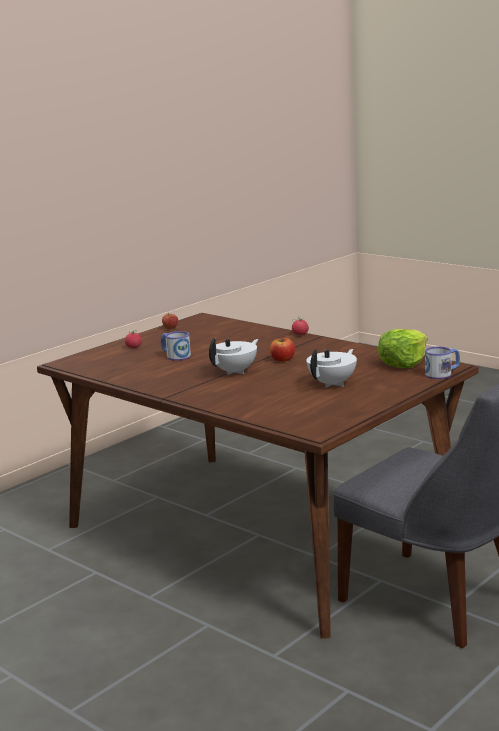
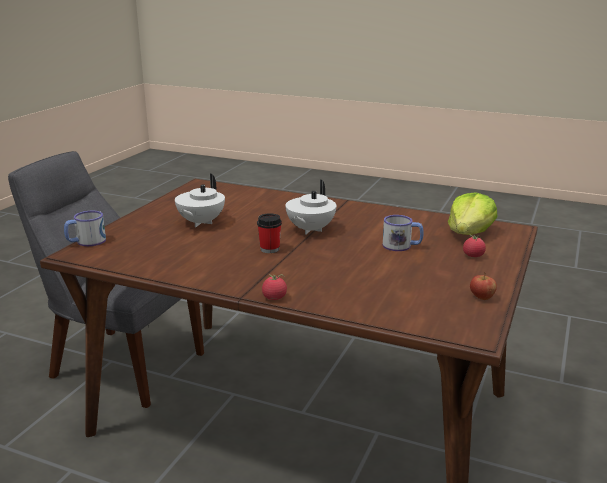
camera: 160 degrees right, 5 degrees up
(282, 360) = (269, 249): apple -> cup
(403, 363) = (127, 253): lettuce -> lettuce (469, 233)

